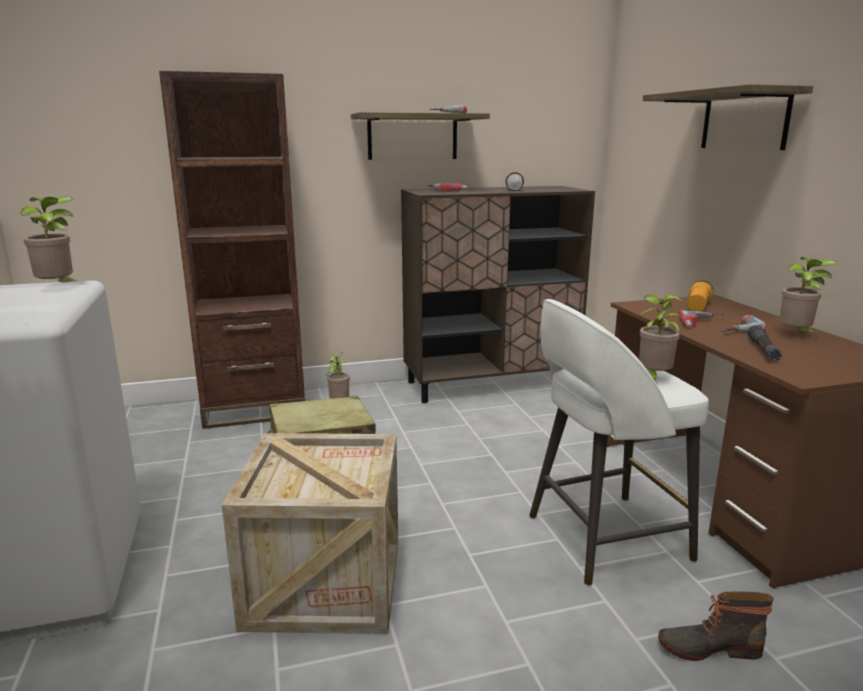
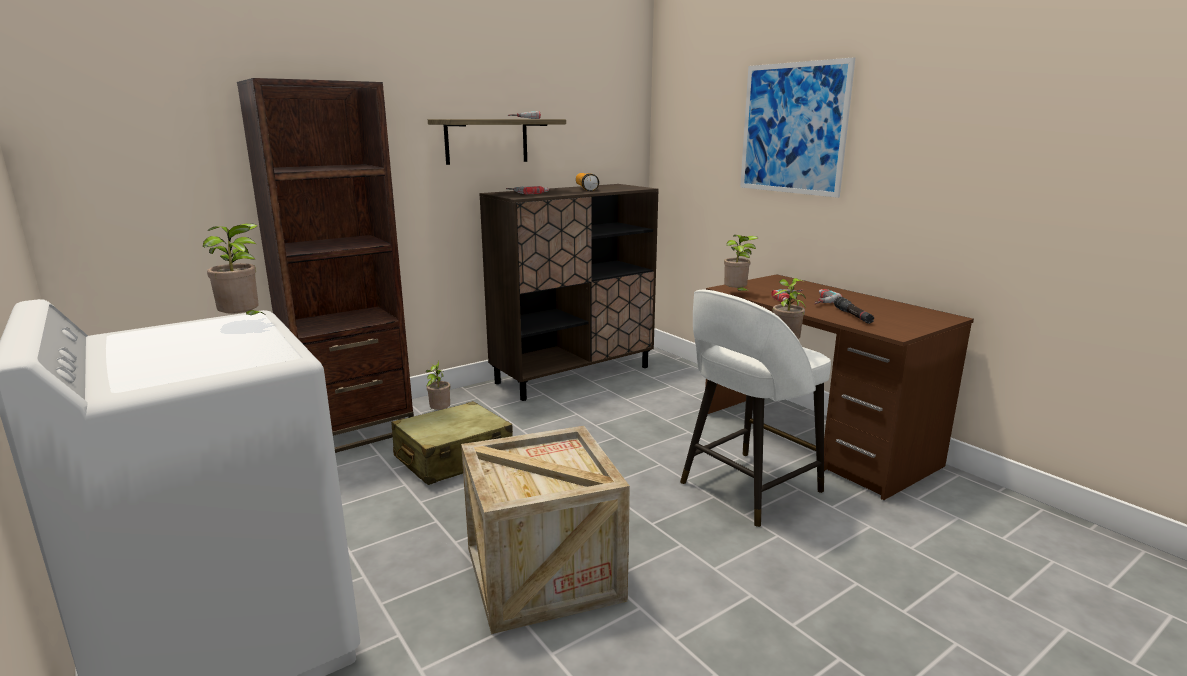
camera: 20 degrees left, 0 degrees up
(697, 307) = (775, 286): flashlight -> none
(708, 647) = (865, 551): boot -> none
(744, 120) = (793, 128): shelf -> picture
(796, 335) = (863, 302): potted plant -> potted plant (736, 294)

